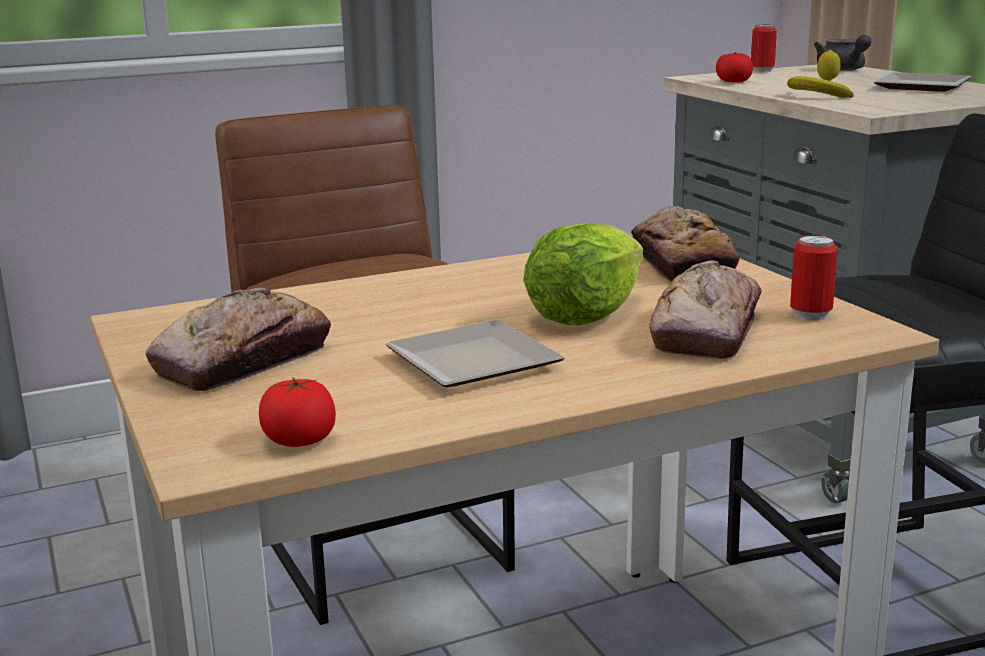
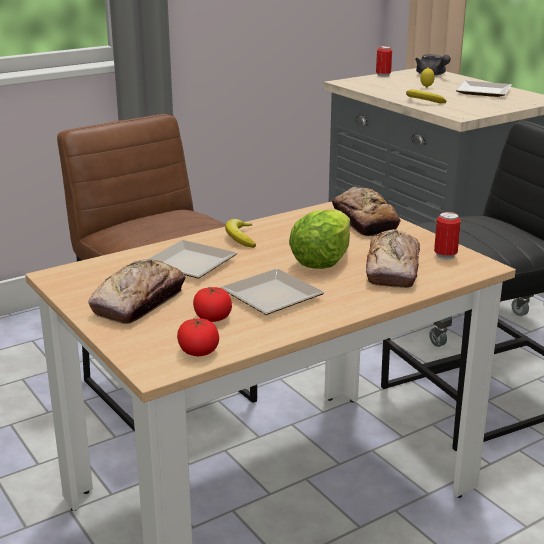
camera: 10 degrees left, 5 degrees up
(359, 313) = (190, 265): none -> plate
(462, 280) = (240, 238): none -> banana
(733, 82) = (369, 87): tomato -> tomato (212, 317)

